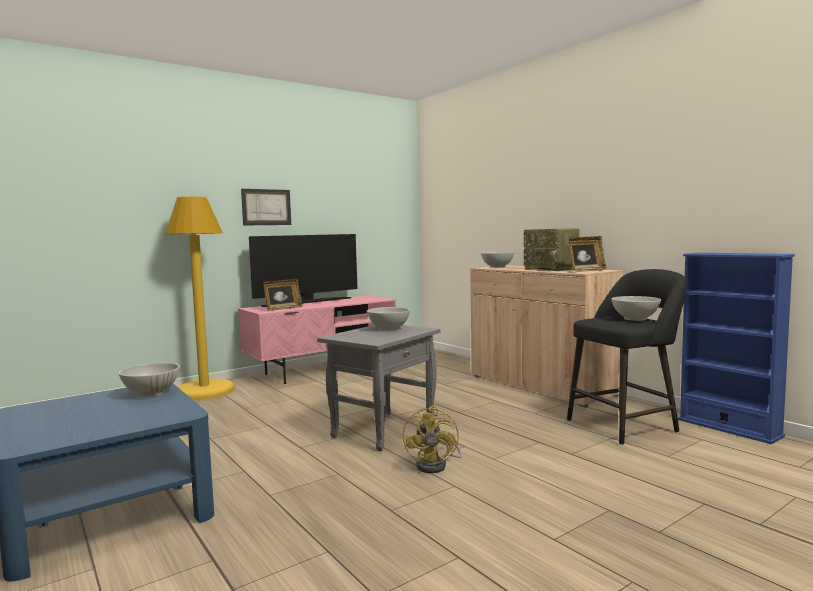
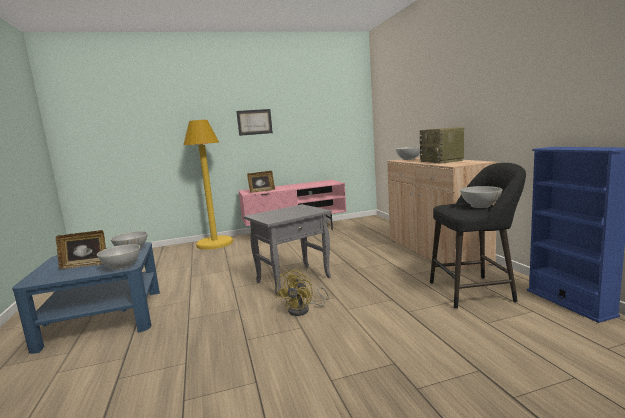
camera: 20 degrees right, 5 degrees up
(307, 302) = (284, 186): television -> none
(389, 329) = (297, 209): white bowl -> white bowl (122, 266)
(586, 271) = (463, 163): picture frame -> picture frame (85, 265)

